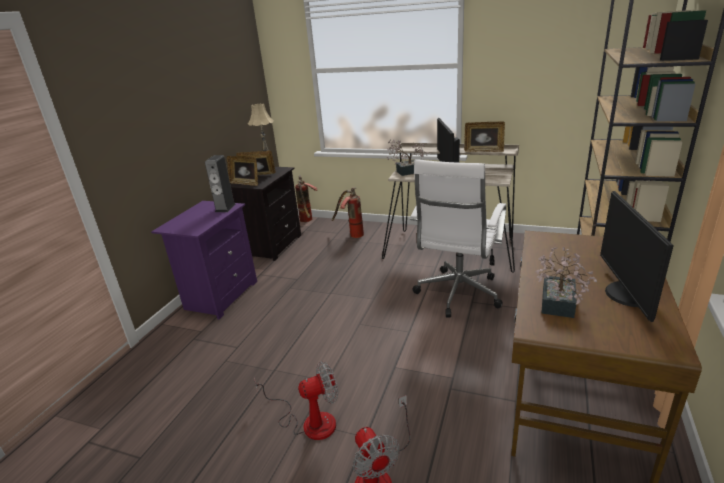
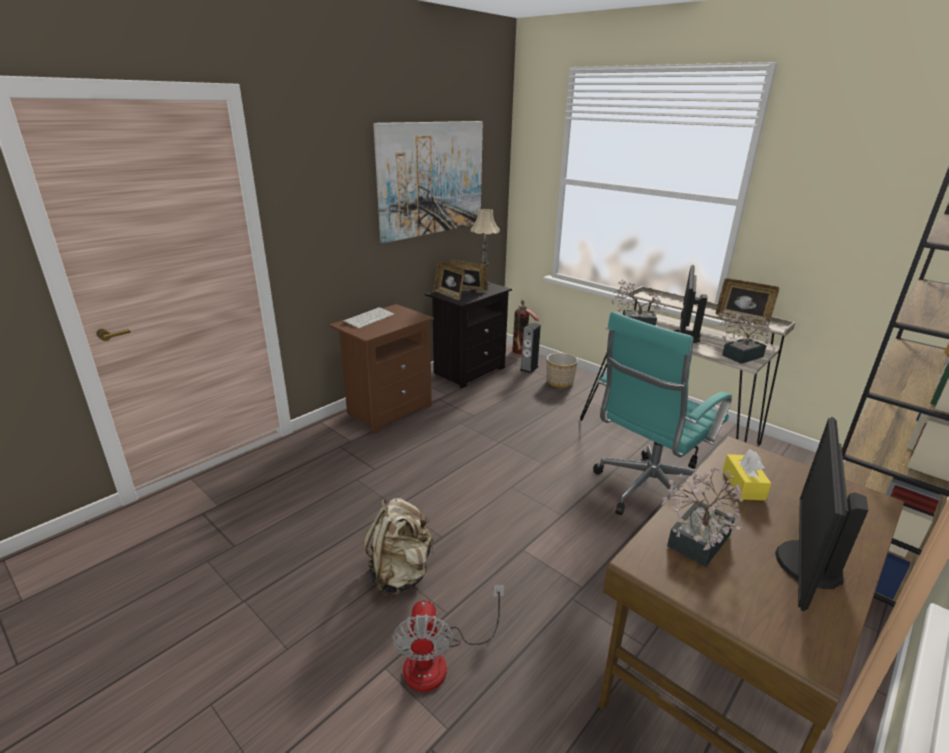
camera: 20 degrees right, 0 degrees up
(186, 217) = (368, 318): none -> keyboard
(207, 84) = (431, 179): none -> picture
(220, 296) = (387, 410): purple nightstand -> brown nightstand
(225, 208) = (411, 317): speaker -> speaker (529, 368)
(309, 421) = (400, 574): fan -> beige backpack
(351, 234) = (560, 382): fire extinguisher -> planter
(457, 295) = (645, 492): white office chair -> turquoise office chair
(492, 177) = (739, 357): none -> potted plant
(557, 258) = (743, 485): none -> yellow tissue box

